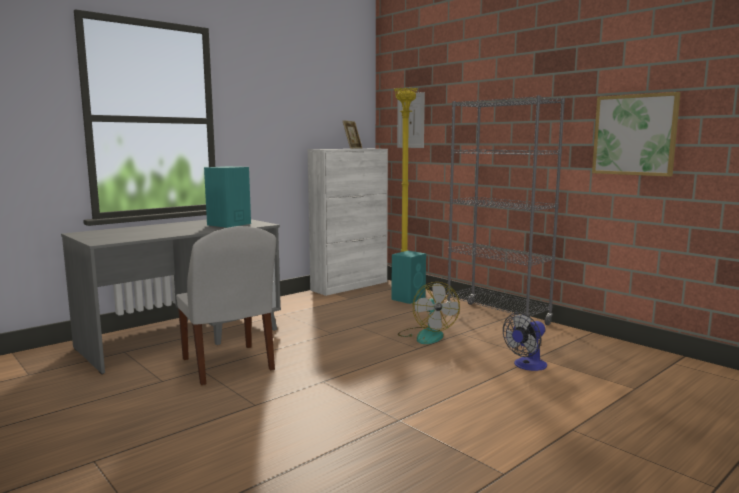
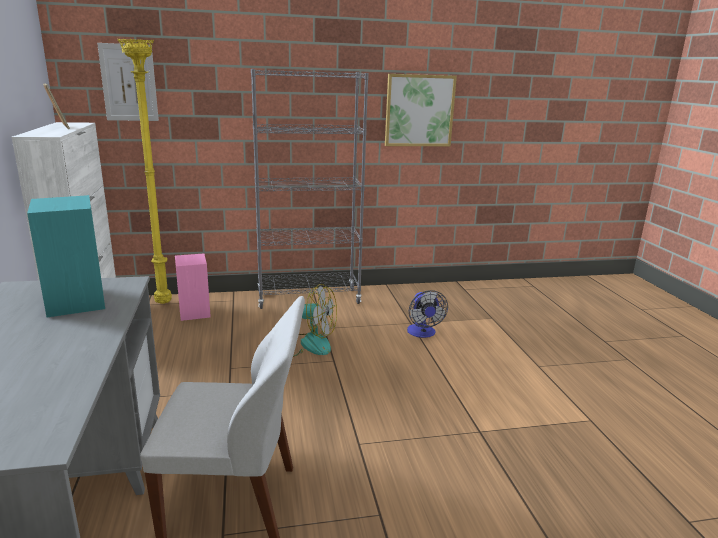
camera: 60 degrees left, 10 degrees up
(409, 298) = (194, 312): turquoise speaker -> pink speaker

